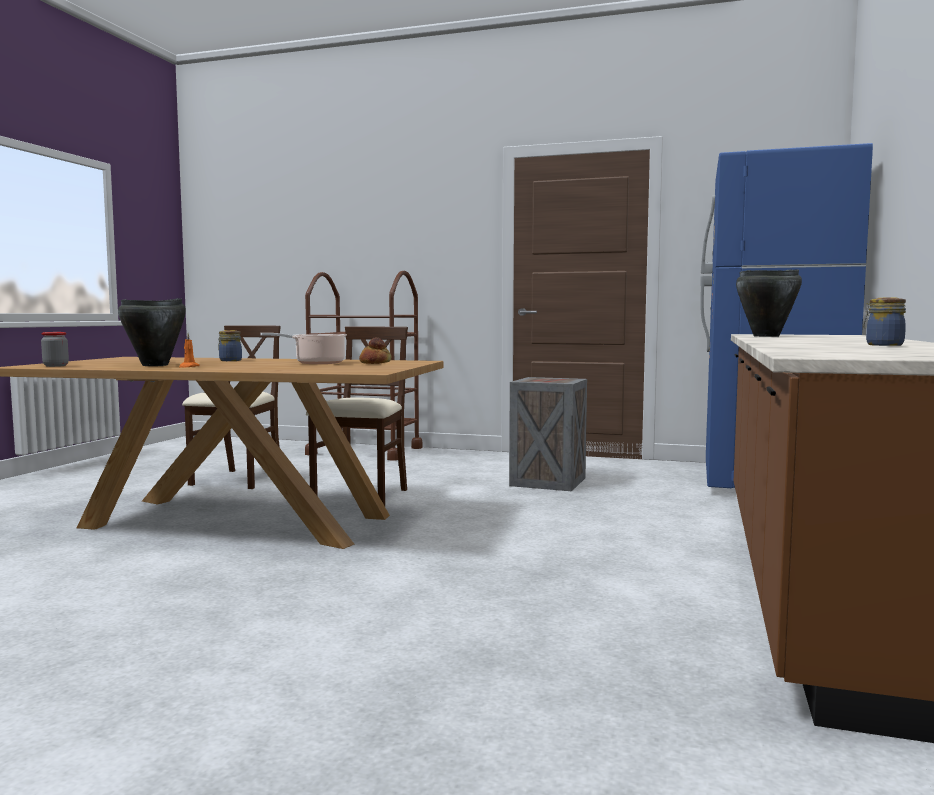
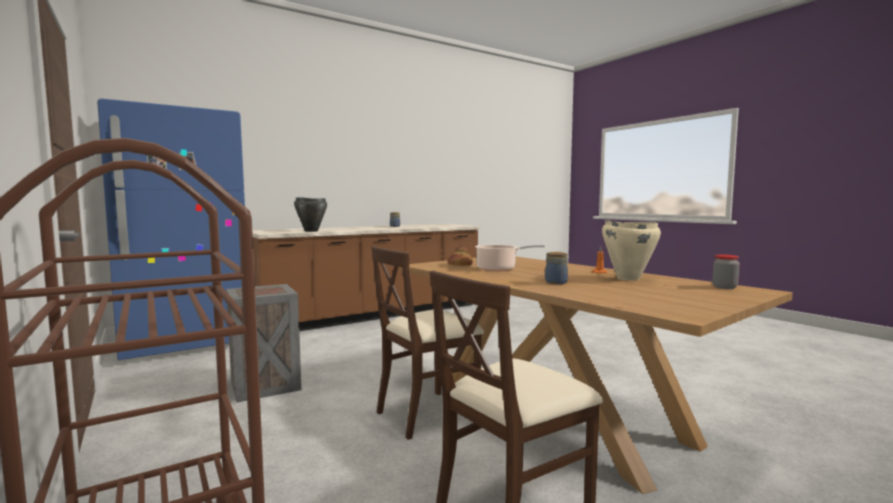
camera: 140 degrees left, 0 degrees up
(156, 365) = (627, 278): black cooking pot -> beige cooking pot

